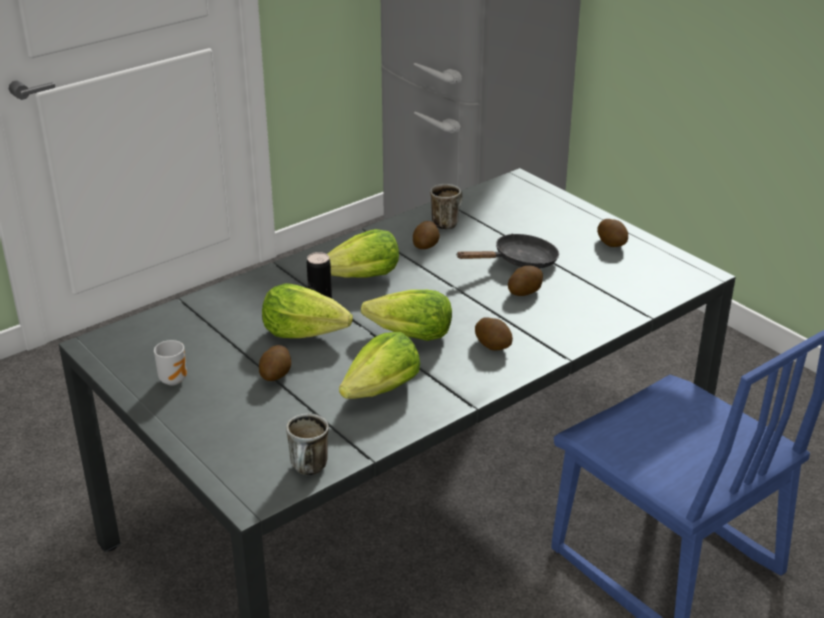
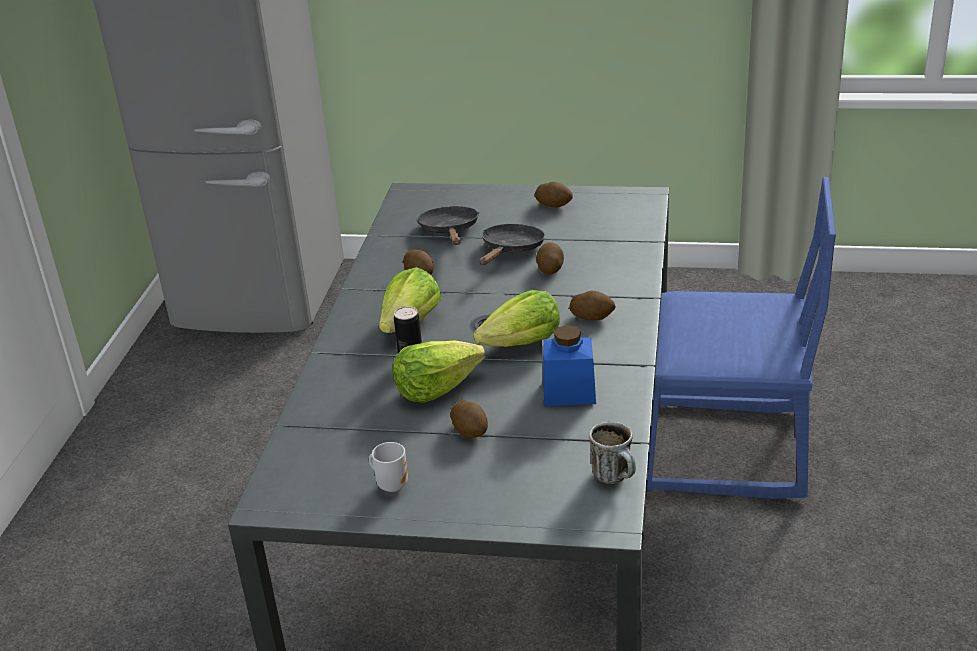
camera: 40 degrees left, 0 degrees up
(382, 390) = (569, 392): lettuce -> blue jar
(447, 222) = (405, 249): mug -> none
(499, 224) = (450, 231): none -> black frying pan

